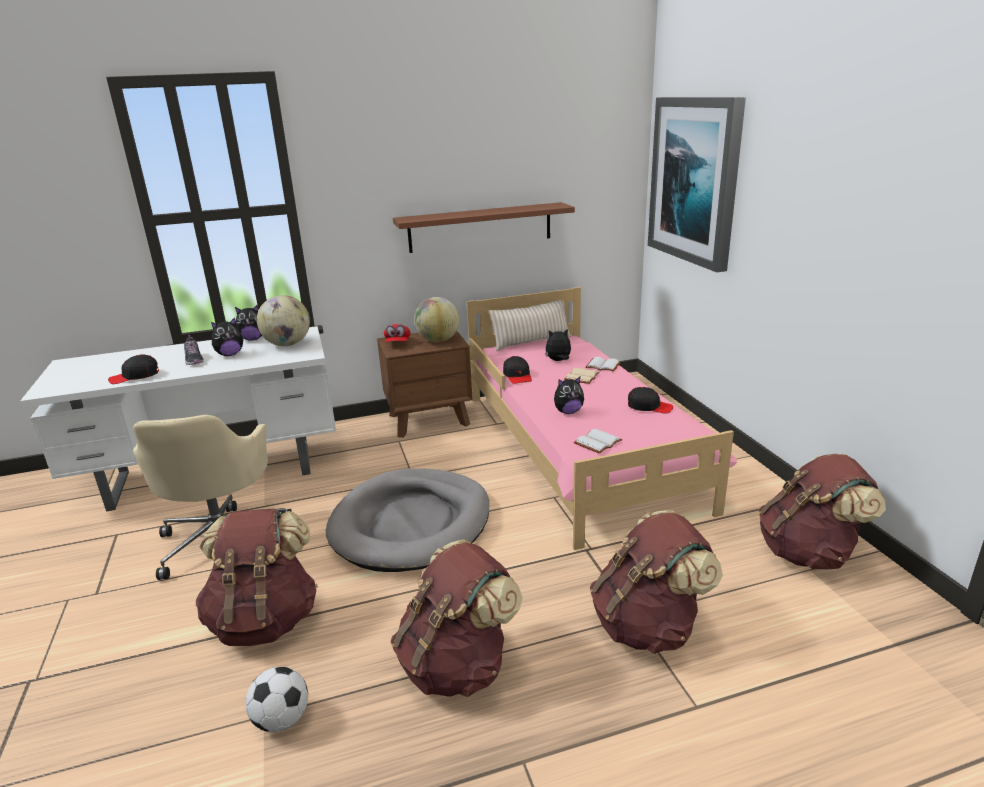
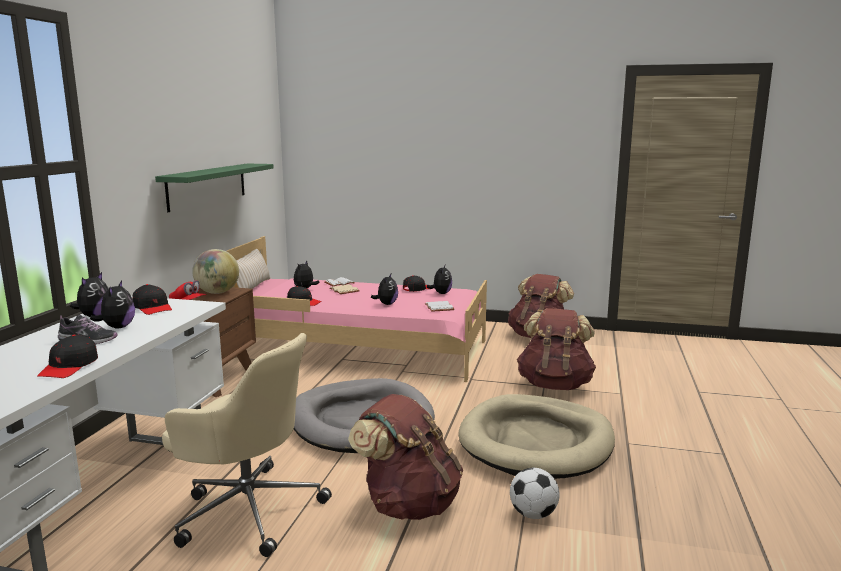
camera: 60 degrees left, 10 degrees down
(288, 344) = (153, 308): globe -> black cap
(457, 665) = (536, 442): brown backpack -> beige dog bed
(480, 227) = (207, 186): brown shelf -> green shelf
(656, 425) = (441, 293): none -> plush toy
(695, 180) = (346, 140): picture -> none

